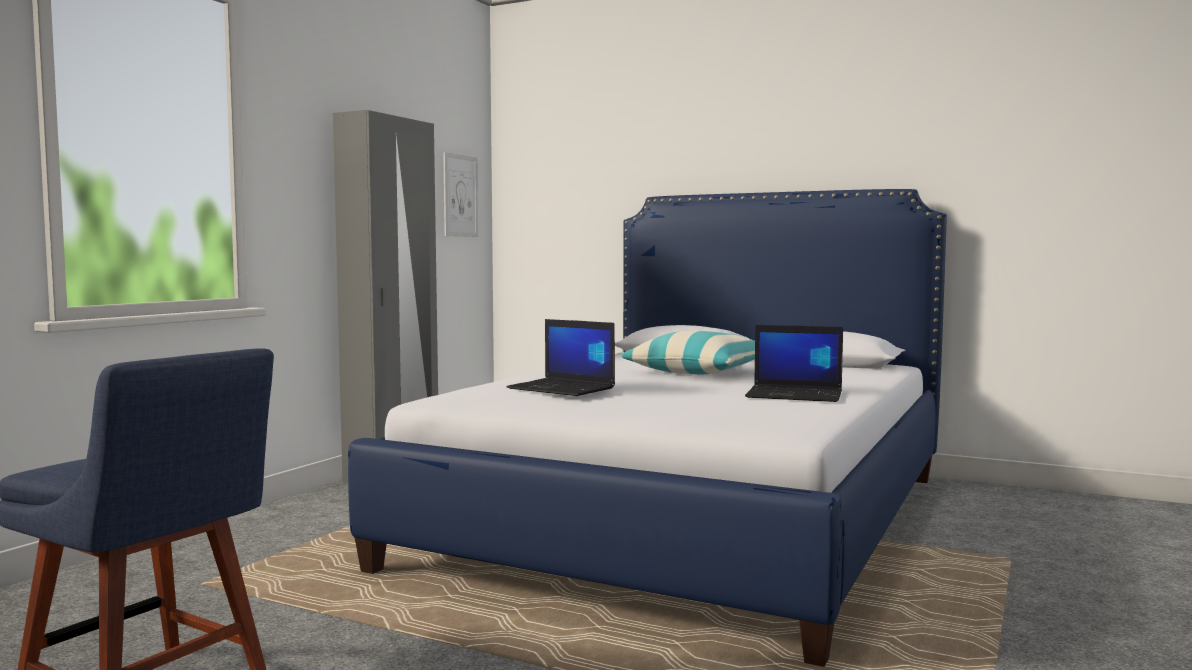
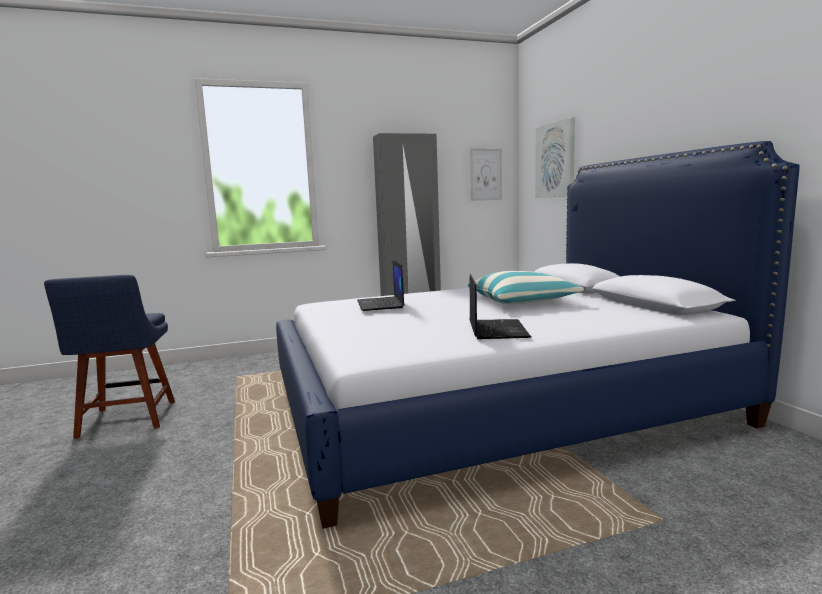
camera: 45 degrees right, 5 degrees up
(580, 184) = (555, 160): none -> picture
(796, 395) = (496, 329): laptop -> laptop turned 150 degrees counterclockwise

